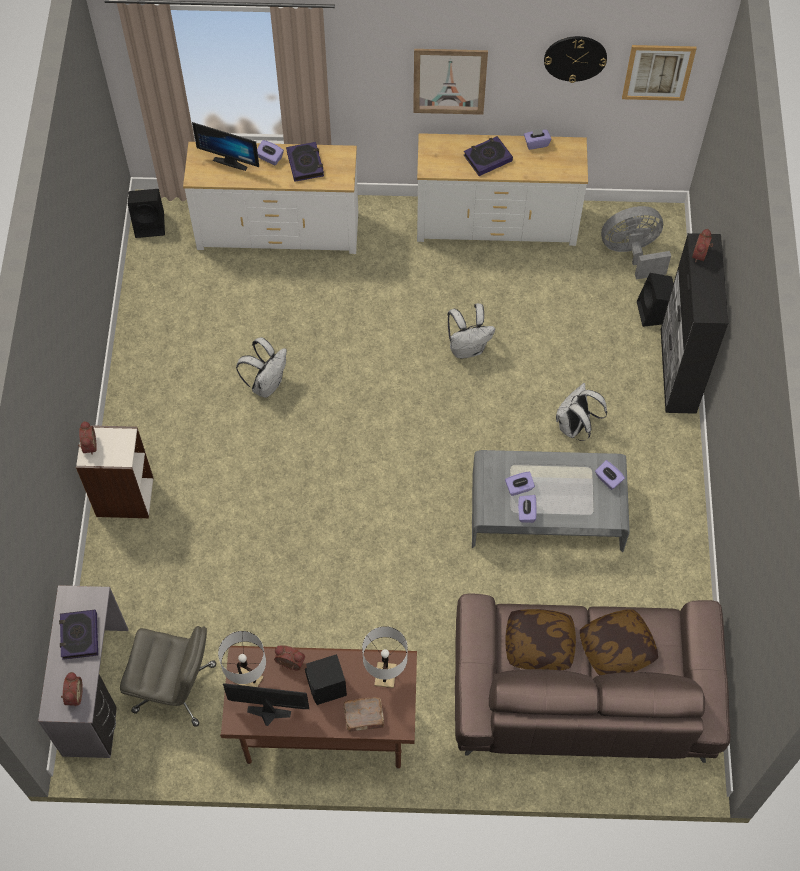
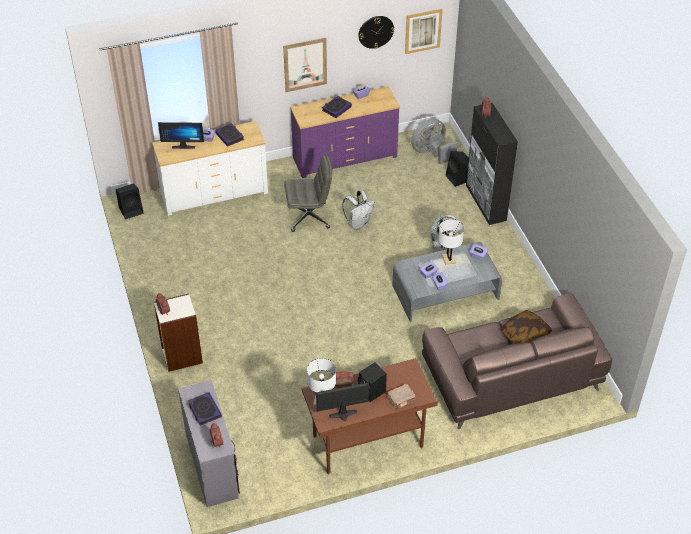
camera: 20 degrees left, 15 degrees down
(176, 688) = (263, 448): grey office chair -> grey office chair (309, 217)
(267, 384) = (244, 273): white backpack -> none
(385, 675) = (403, 375): white table lamp -> white table lamp (448, 259)
(496, 222) = (344, 157): white dresser -> purple dresser
(539, 644) = (480, 346): pillow -> none

